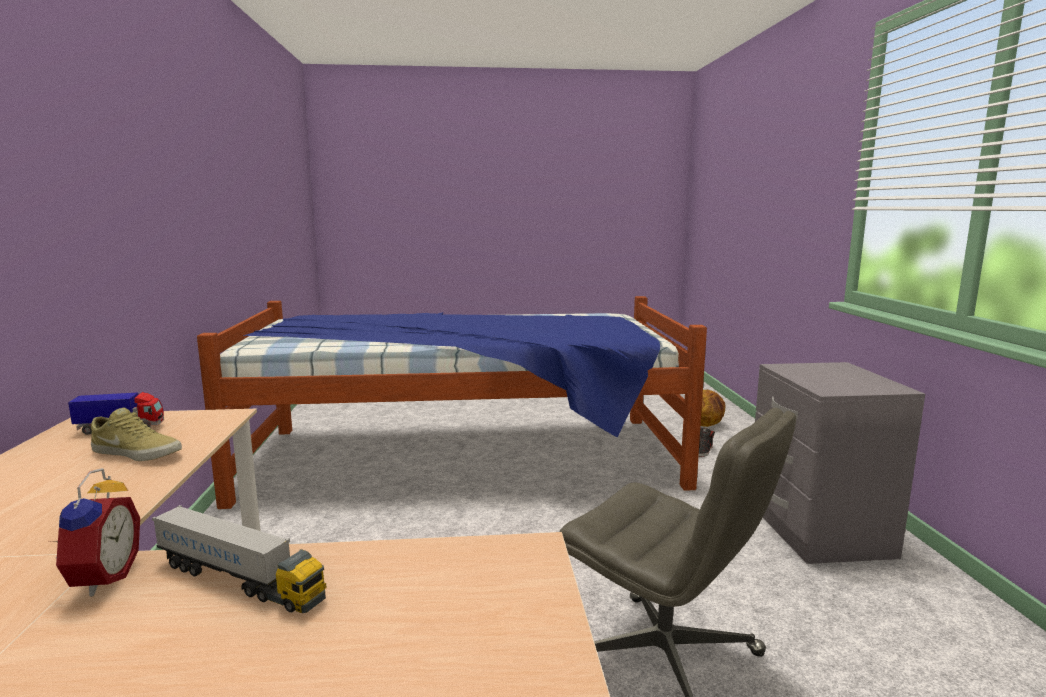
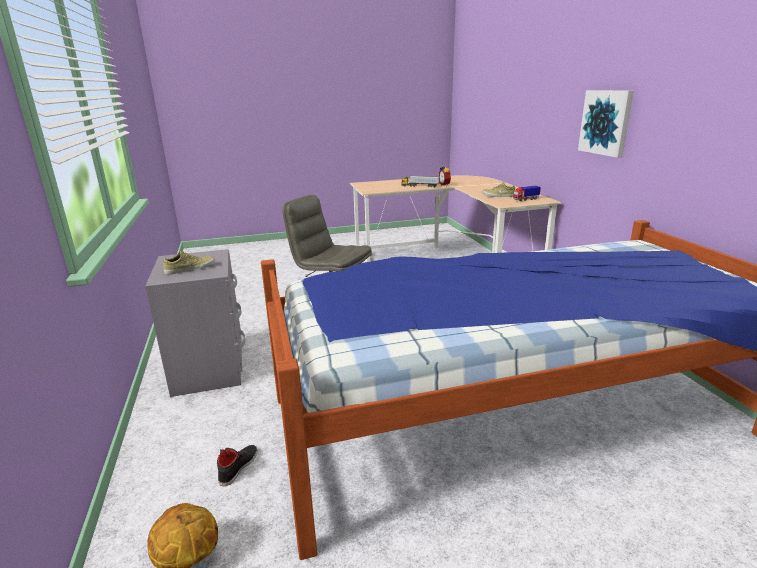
camera: 170 degrees right, 10 degrees up
(101, 211) = (606, 122): none -> picture
(827, 373) = (190, 268): none -> beige shoe

